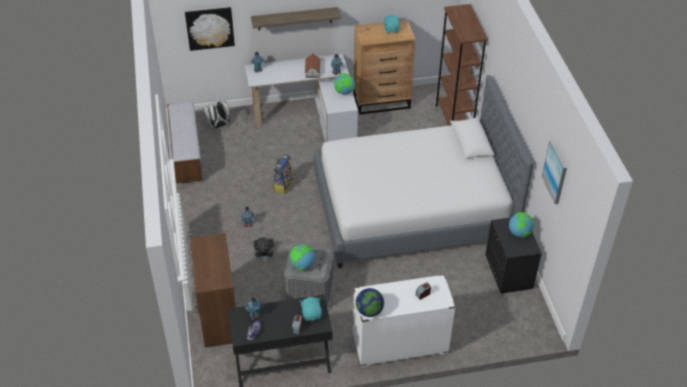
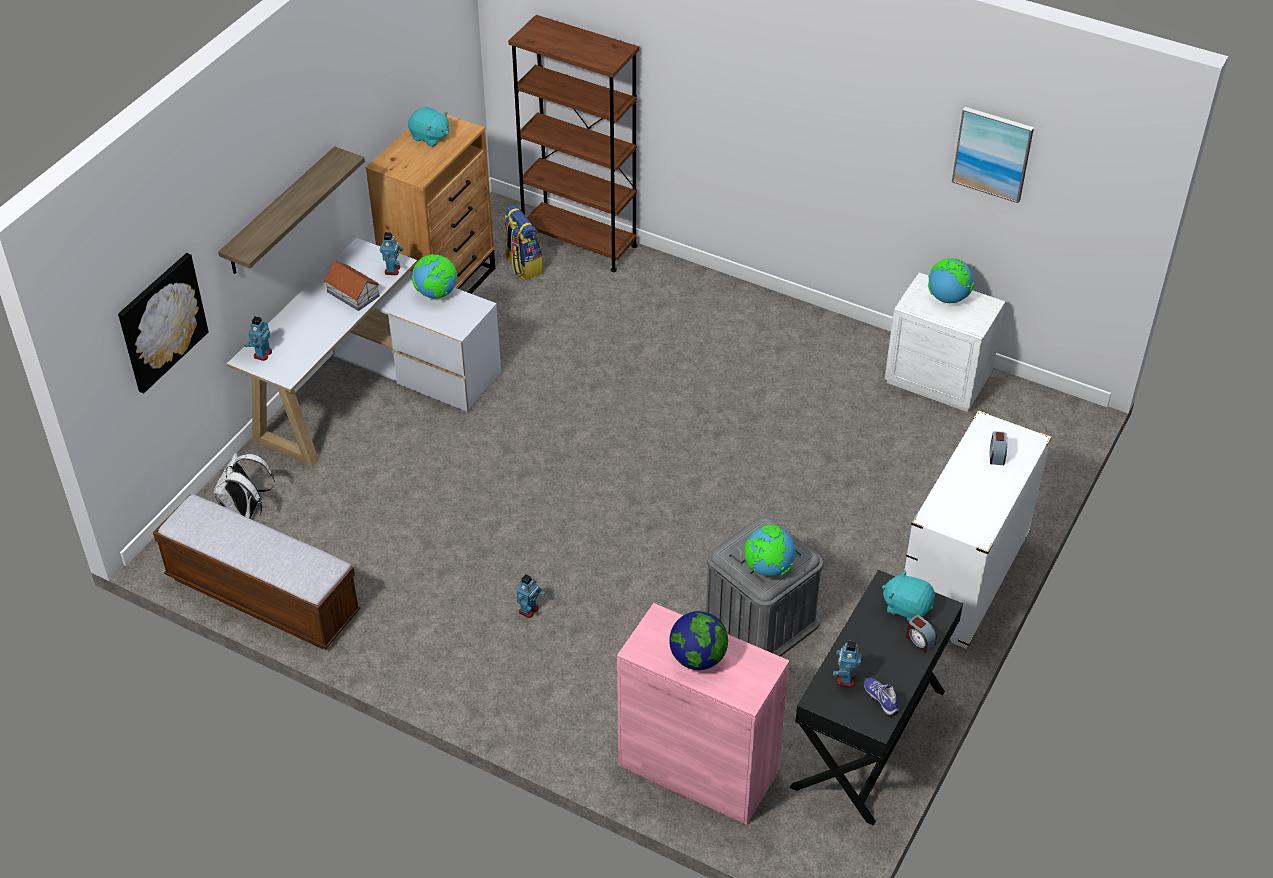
camera: 50 degrees left, 0 degrees up
(219, 317) = (698, 768): brown cabinet -> pink cabinet
(263, 252) = (613, 626): plush toy -> none
(282, 185) = (488, 514): backpack -> backpack (522, 265)
(369, 311) = (976, 532): globe -> globe (698, 658)
(412, 208) = (710, 398): bed -> none
(509, 272) = (938, 379): black nightstand -> white nightstand

